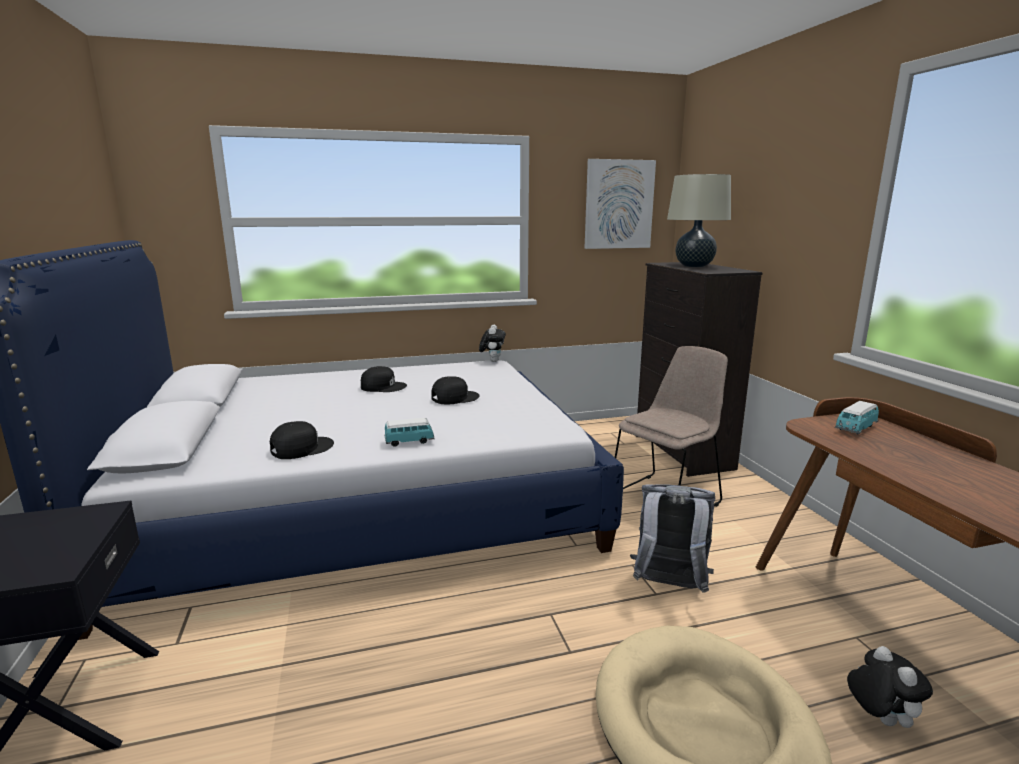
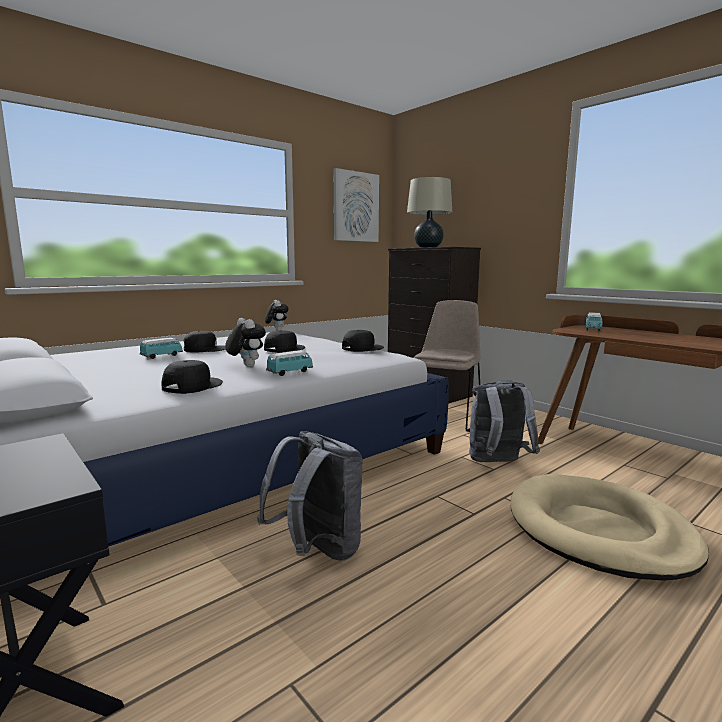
camera: 25 degrees left, 5 degrees down
(333, 393) = (162, 356): none -> toy car
(372, 646) = (317, 551): none -> grey backpack
(536, 408) = (362, 348): none -> black cap
(879, 718) = (675, 499): plush toy -> plush toy (246, 366)

